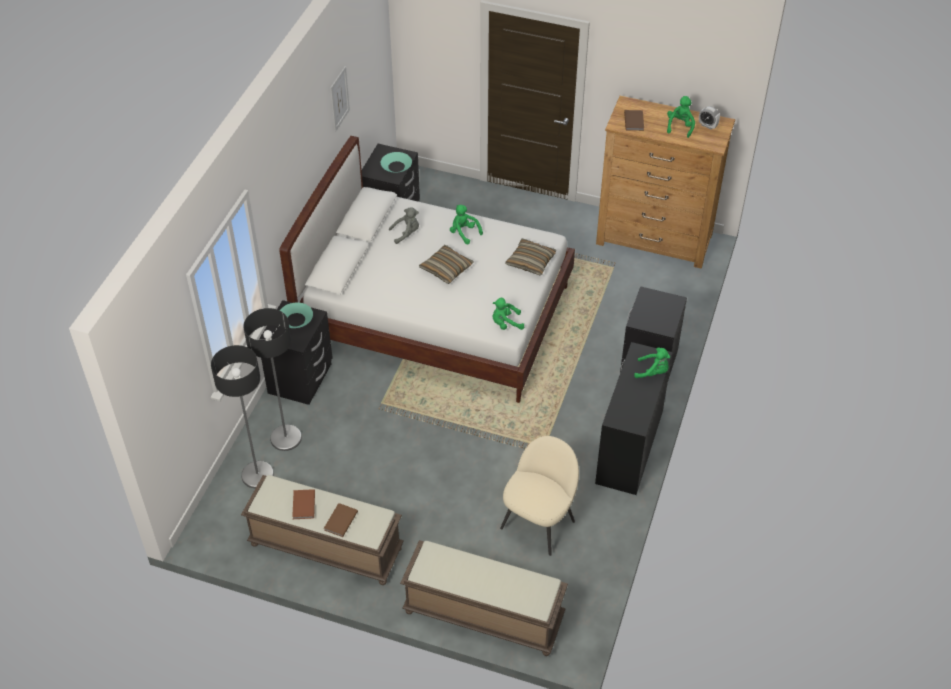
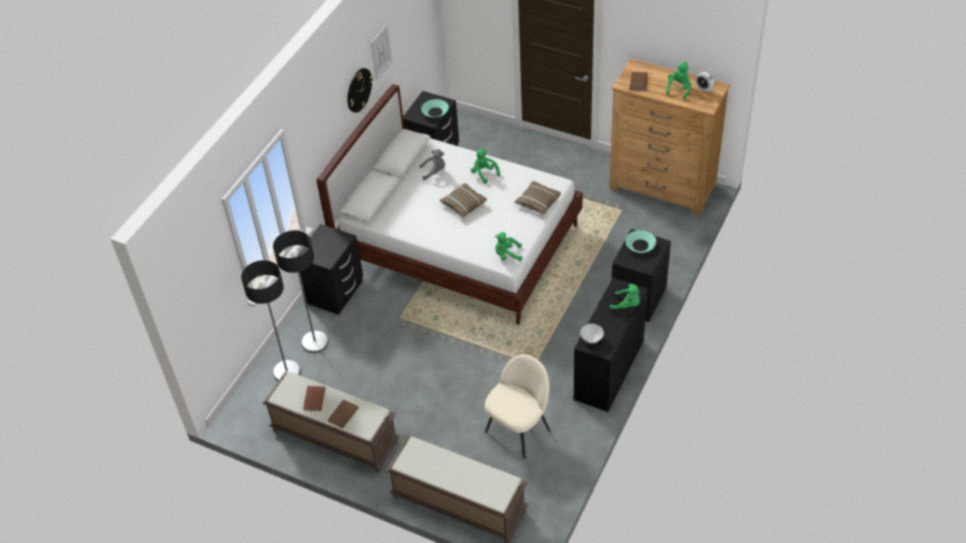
camera: 10 degrees right, 0 degrees up
(296, 319) = (329, 241): turquoise bowl -> turquoise bowl (640, 245)
(318, 142) = (358, 90): none -> wall clock
(620, 414) = (591, 339): none -> white bowl

